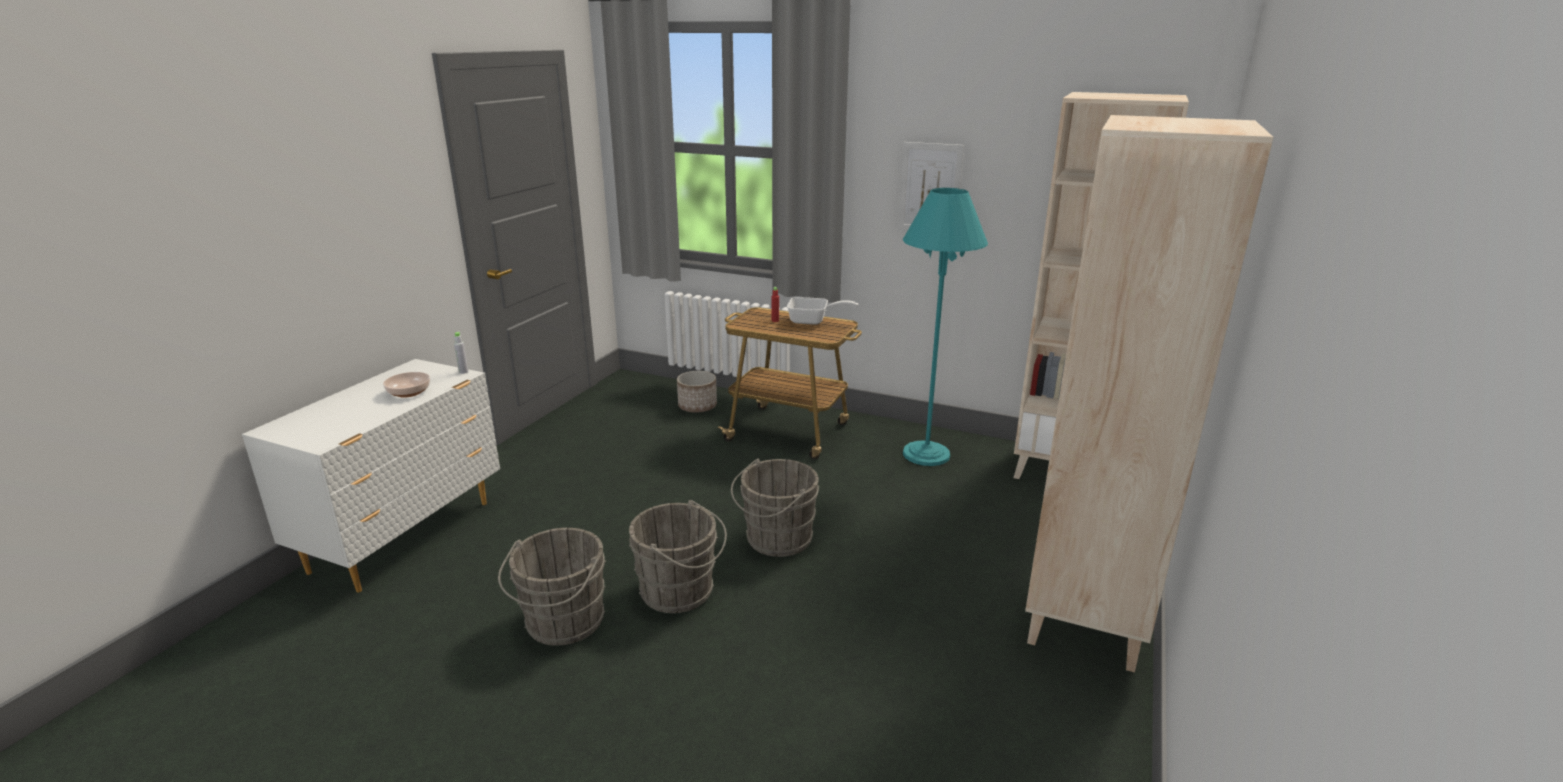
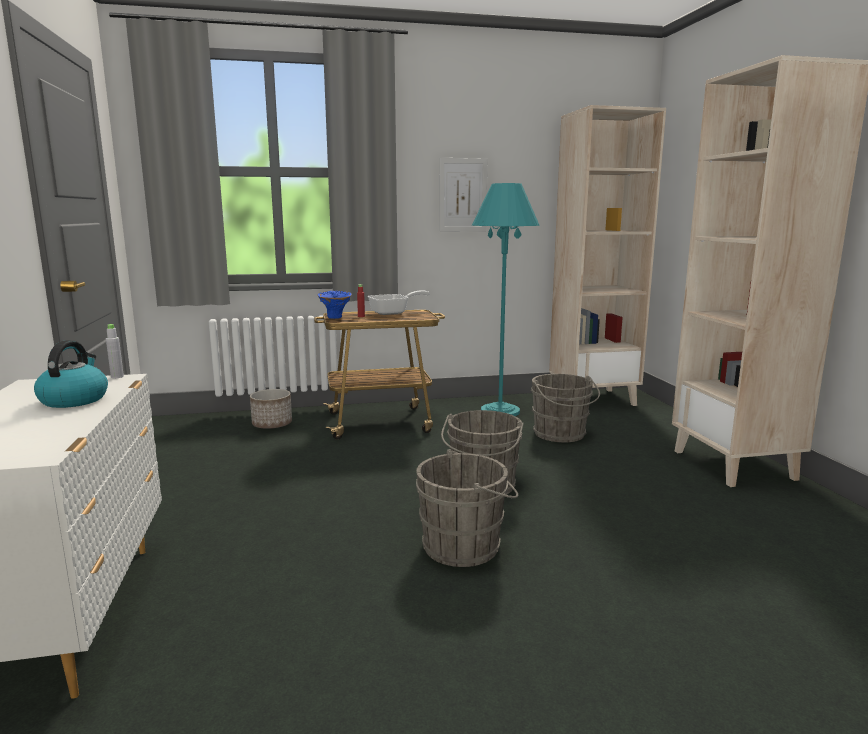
camera: 35 degrees left, 10 degrees down
(408, 392) = (74, 399): bowl -> kettle
(562, 624) = (396, 613): grey bucket -> grey bucket (560, 435)
(749, 317) = (336, 317): none -> blue vase

